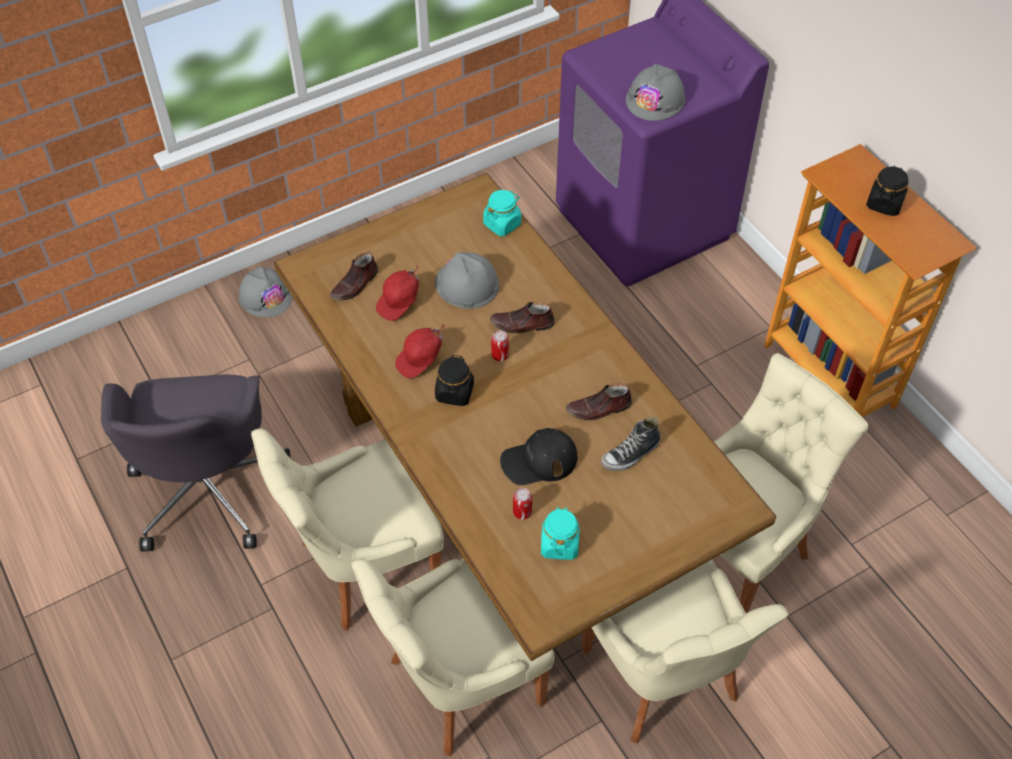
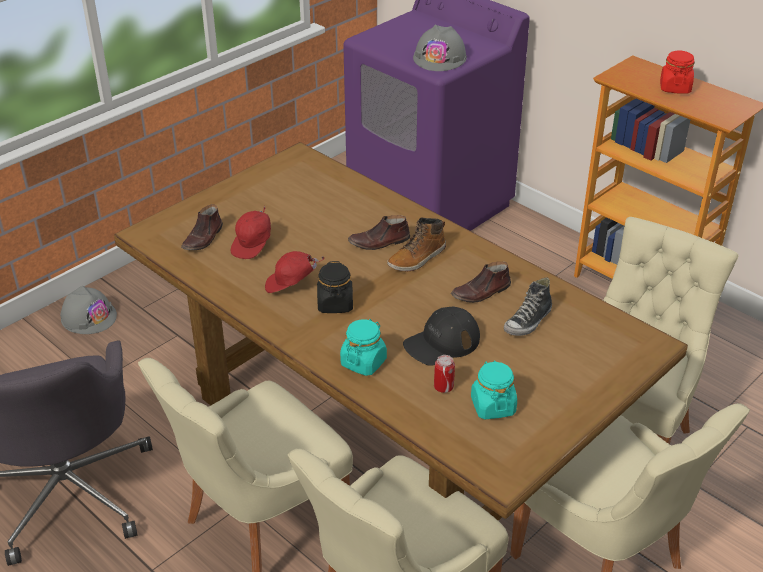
camera: 15 degrees left, 15 degrees down
(421, 360) = (291, 285): red cap -> red cap turned 45 degrees clockwise
(466, 284) = (313, 221): grey hard hat -> none
(500, 355) = (368, 268): can -> none
(502, 224) = (329, 174): turquoise jar -> turquoise jar (363, 362)
(552, 353) = (417, 258): none -> boot
(884, 203) = (674, 88): black jar -> red jar

